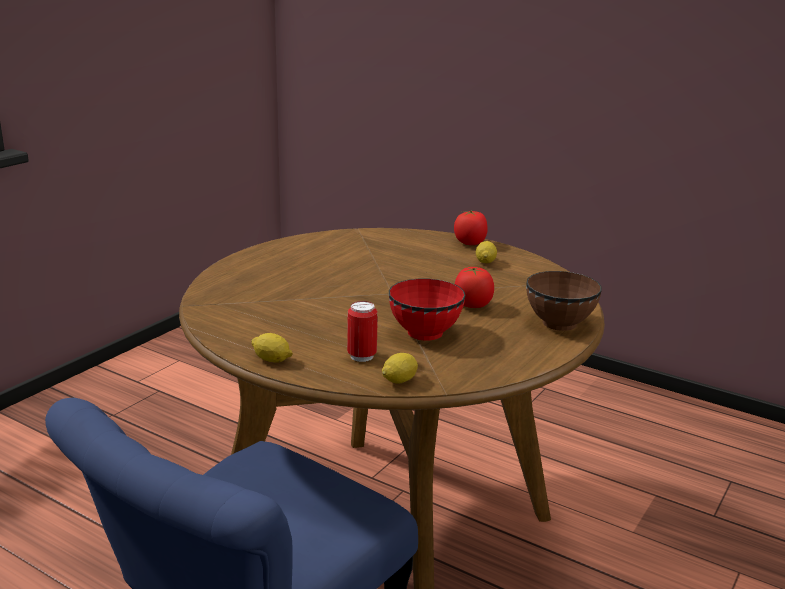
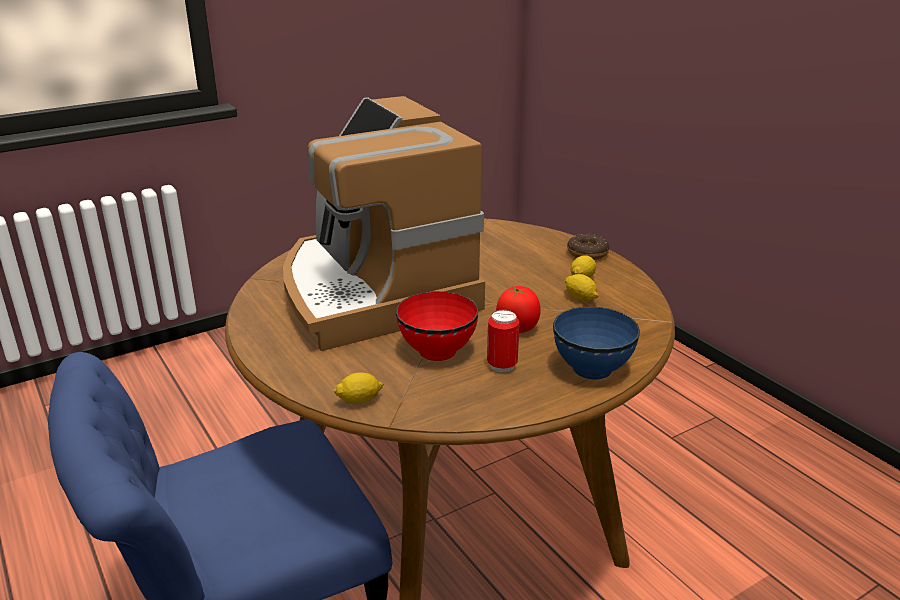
camera: 25 degrees right, 5 degrees up
(272, 360) = (267, 351): lemon -> lemon (580, 298)
(317, 297) = (373, 291): none -> coffee machine
(362, 356) = (351, 365): can -> can (502, 365)
(470, 243) = (587, 253): tomato -> donut
(558, 323) = (591, 368): brown bowl -> blue bowl

